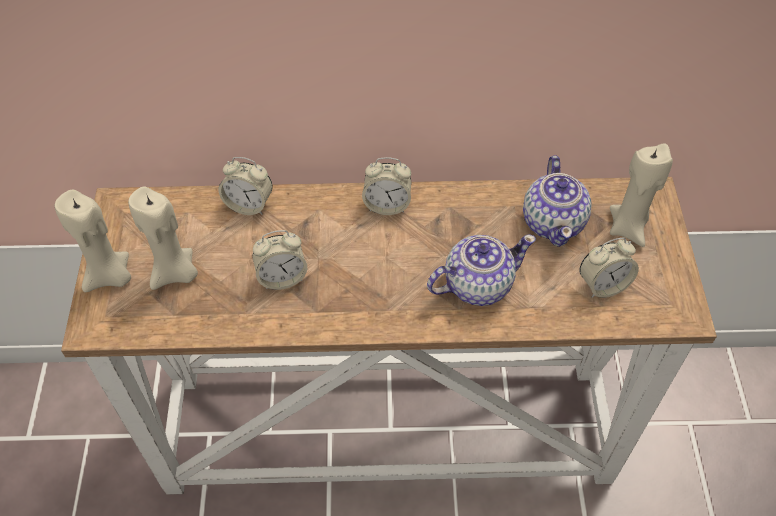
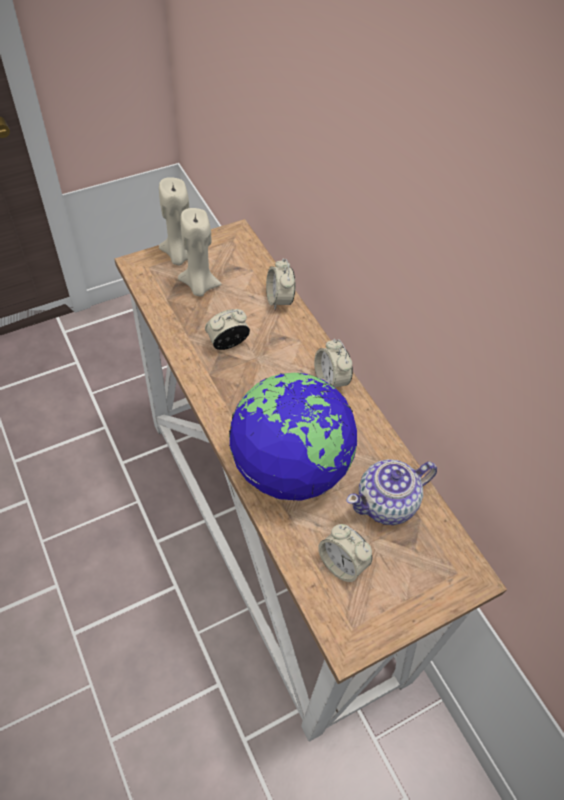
camera: 60 degrees right, 0 degrees up
(282, 277) = (228, 343): alarm clock -> alarm clock turned 105 degrees clockwise
(476, 284) = (289, 467): teapot -> globe
(628, 227) = (418, 566): beige candle -> none

